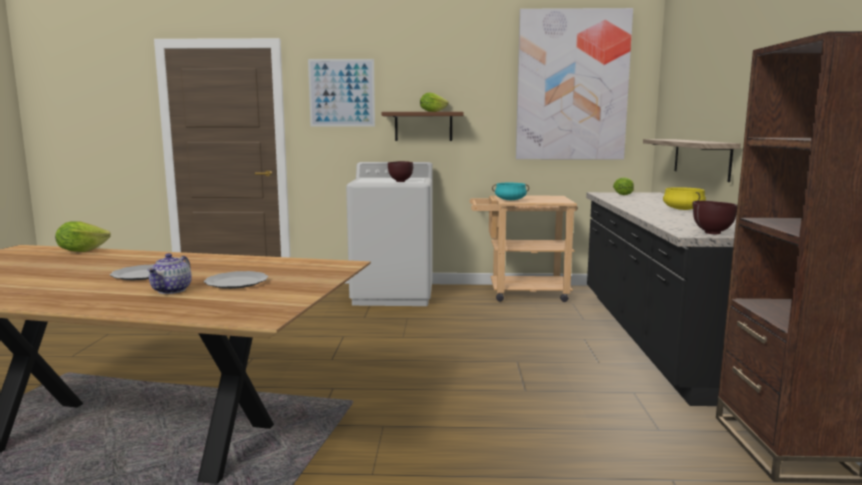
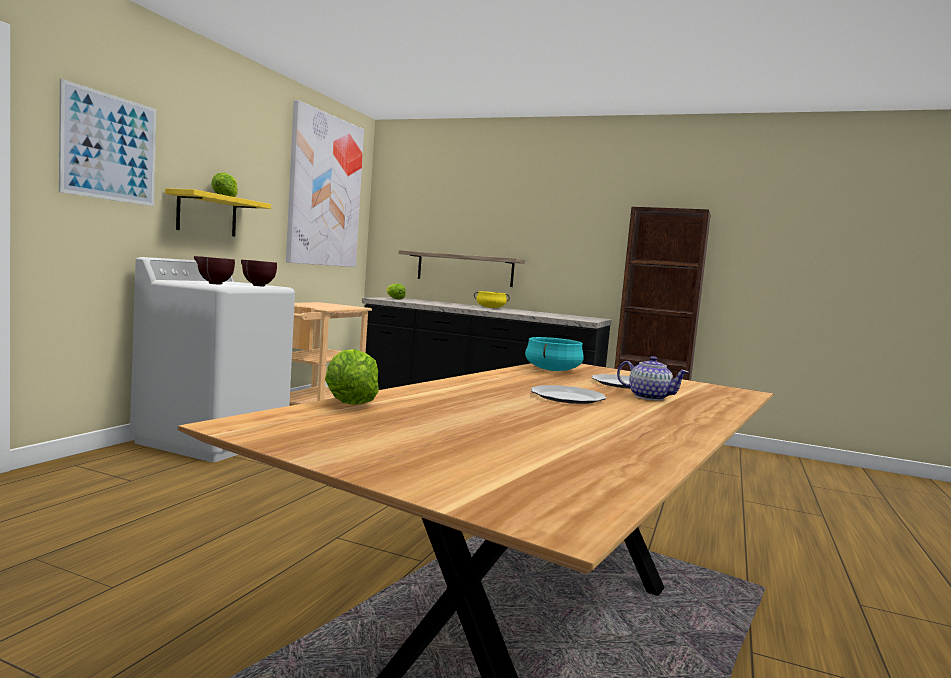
camera: 70 degrees left, 5 degrees down
(423, 126) = (207, 214): brown shelf -> yellow shelf
(510, 200) = (322, 307): turquoise cooking pot -> turquoise cooking pot (552, 370)
(710, 232) = (586, 319): brown bowl -> brown bowl (213, 283)

